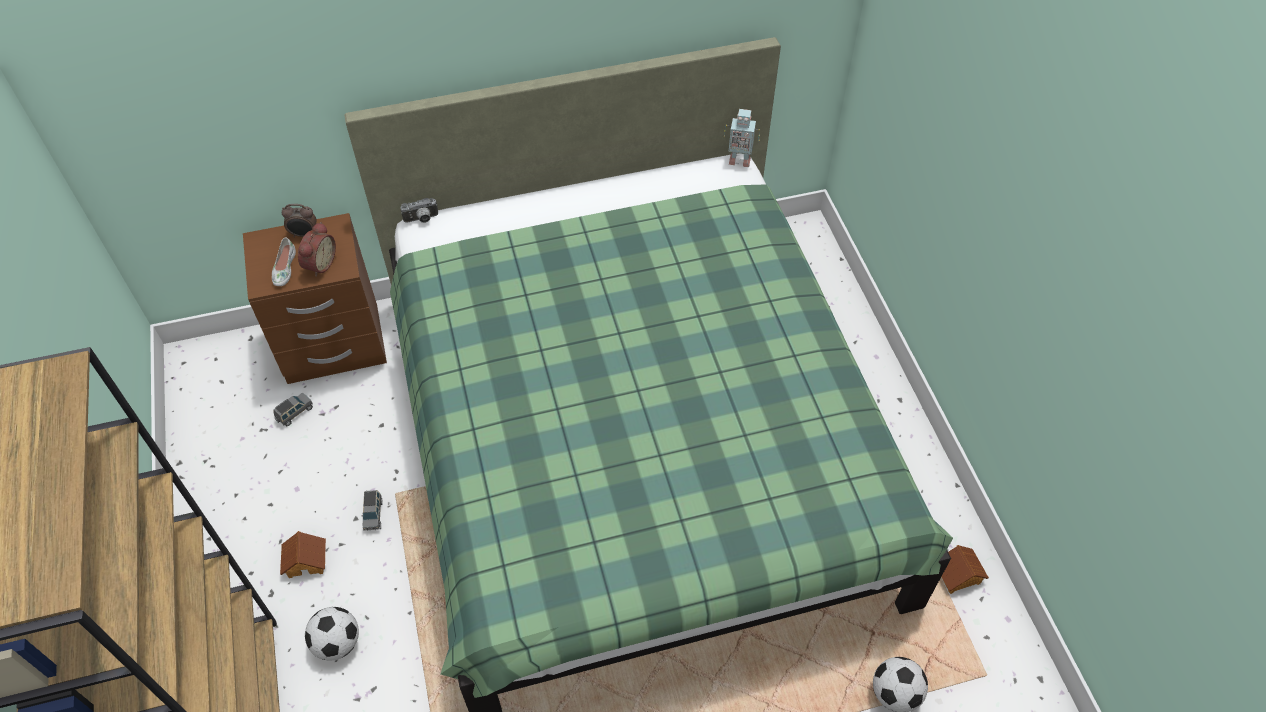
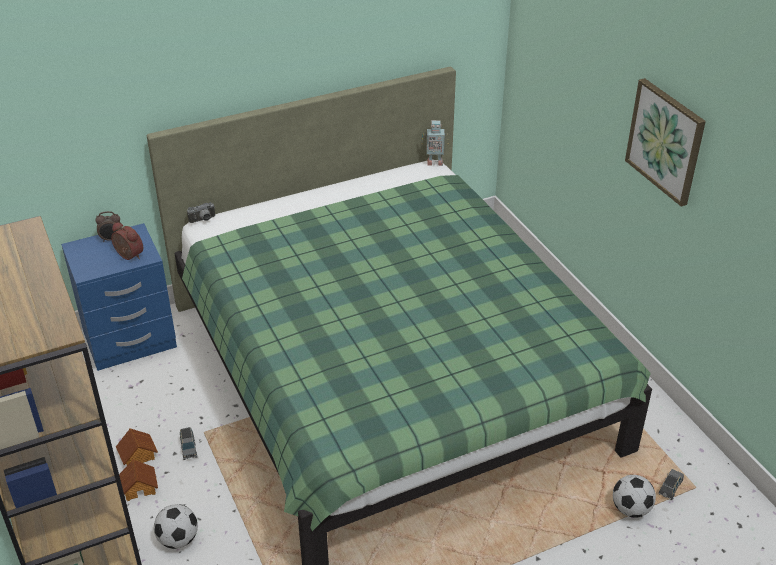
camera: 10 degrees left, 15 degrees down
(284, 268) = (100, 261): white shoe -> none
(294, 413) = (107, 389): grey toy car -> grey toy car (670, 488)
(319, 264) = (128, 256): alarm clock -> alarm clock turned 60 degrees counterclockwise
(333, 345) = (130, 341): brown nightstand -> blue nightstand
(958, 575) = (657, 427): toy house -> toy house (138, 456)
(1037, 237) = (665, 141): none -> picture

